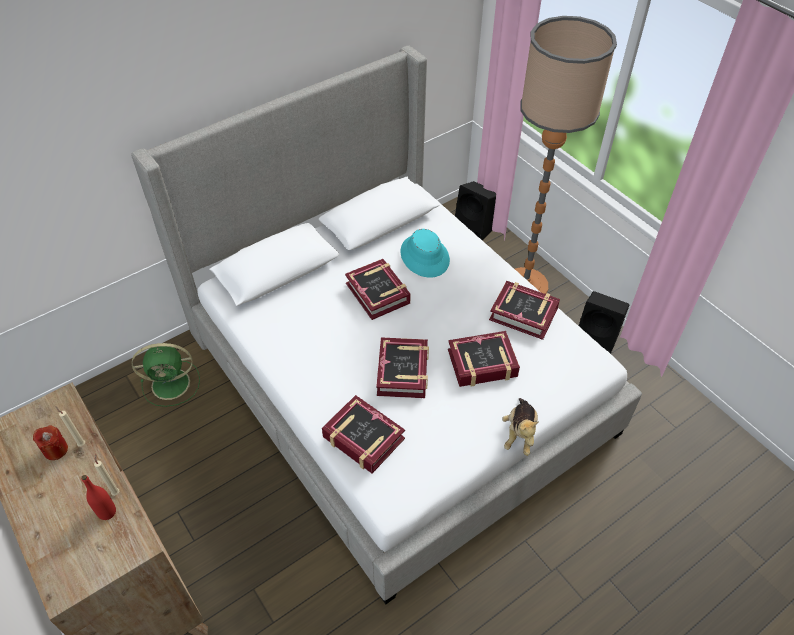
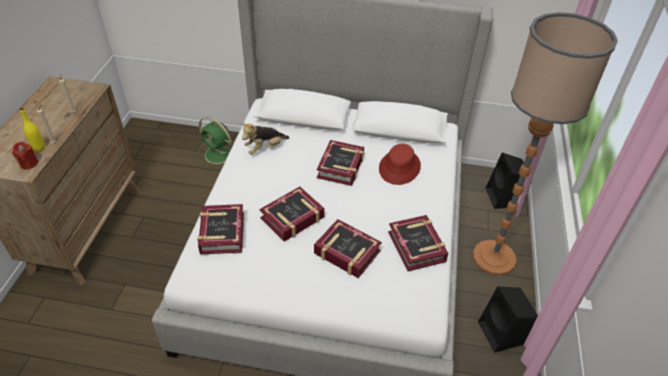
camera: 45 degrees right, 5 degrees down
(56, 450) = (62, 107): red candle -> red candle (29, 163)
(107, 512) = (39, 148): red bottle -> yellow bottle
(425, 256) = (399, 167): turquoise hat -> red hat
(519, 433) = (311, 310): plush toy -> plush toy (265, 148)

